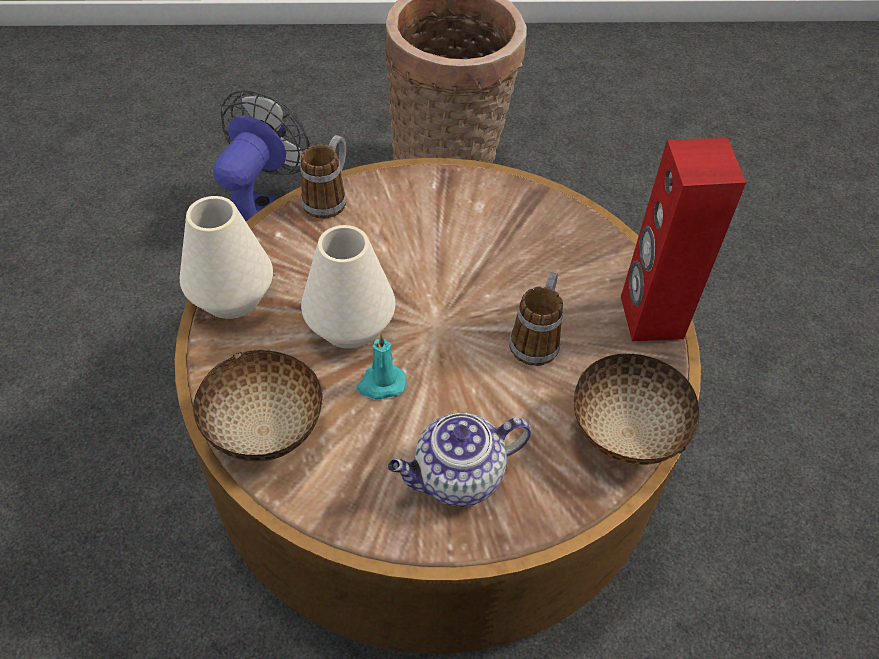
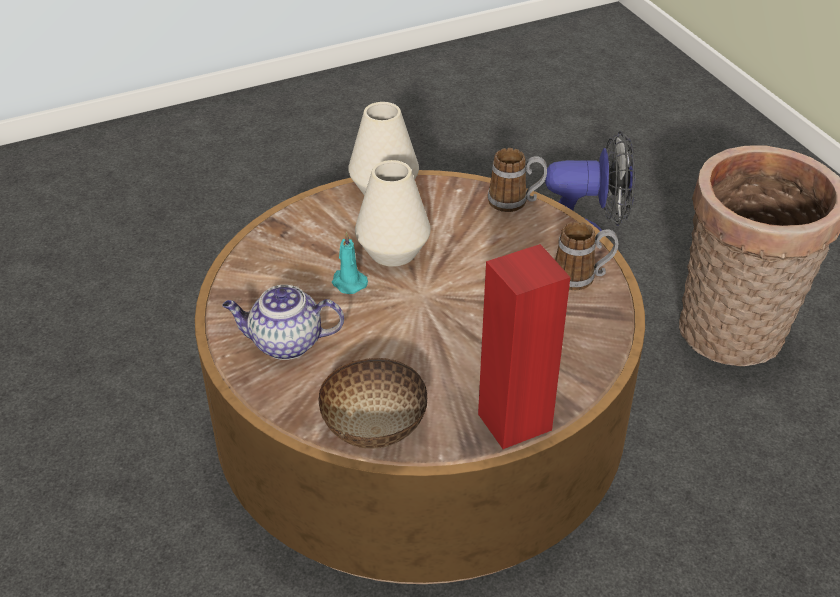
camera: 70 degrees right, 10 degrees down
(267, 430) = (280, 243): bowl -> none
(457, 478) = (285, 343): teapot -> teapot turned 45 degrees counterclockwise
(537, 338) = (443, 354): mug -> mug (582, 277)

